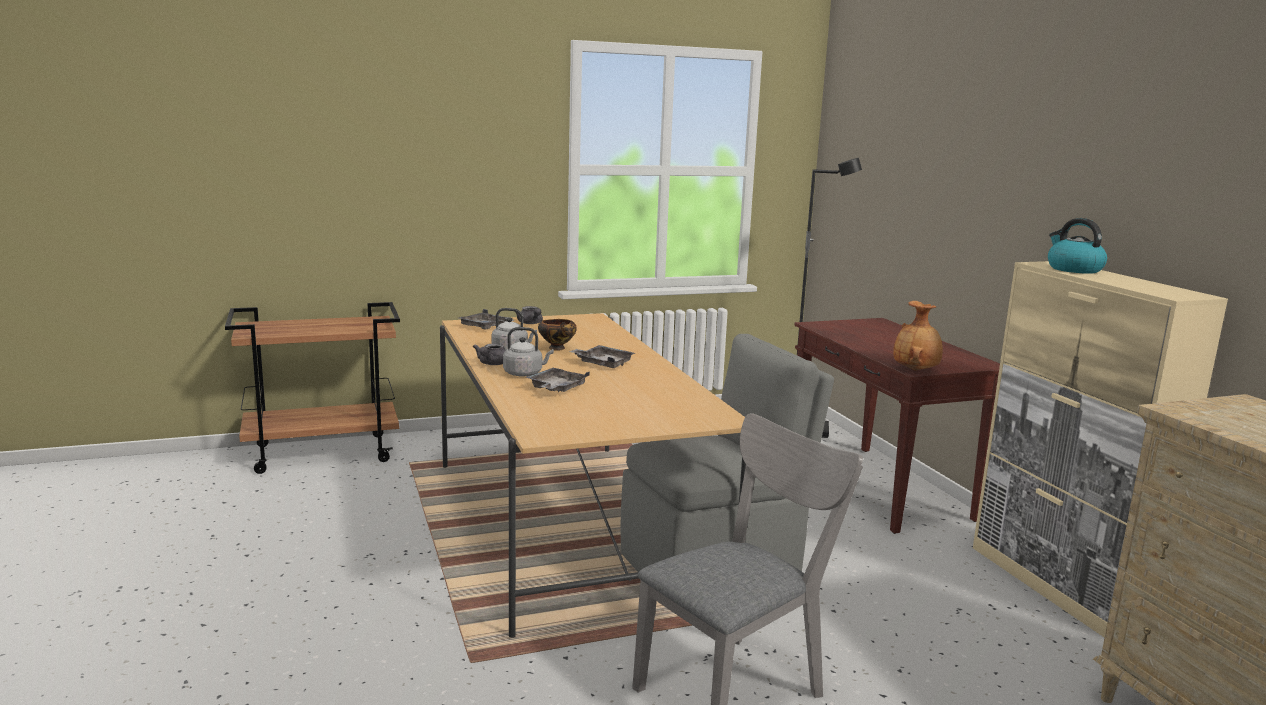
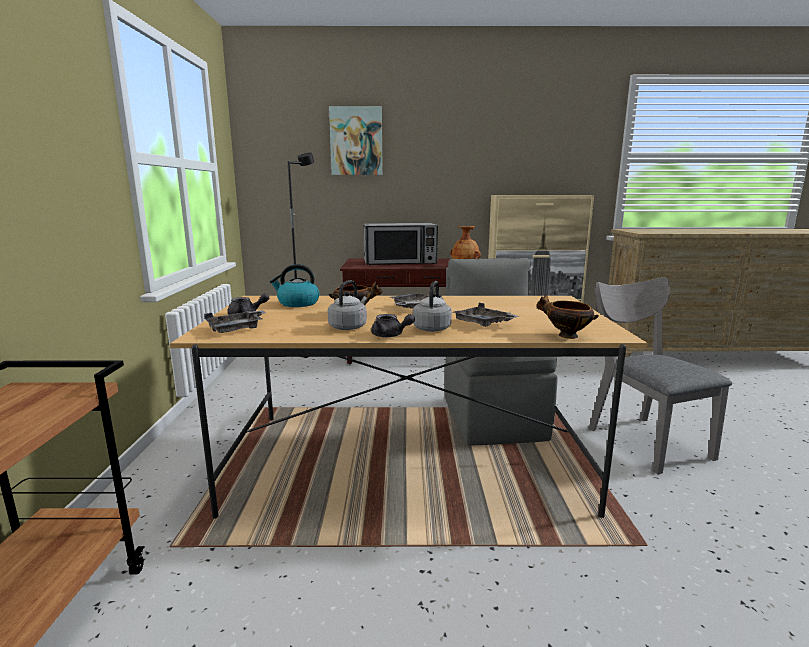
camera: 70 degrees left, 0 degrees up
(528, 417) = (565, 336): none -> bowl
(887, 340) = (400, 262): none -> microwave
(918, 144) = (356, 141): none -> picture
(1073, 269) = (518, 194): kettle -> kettle (297, 303)

